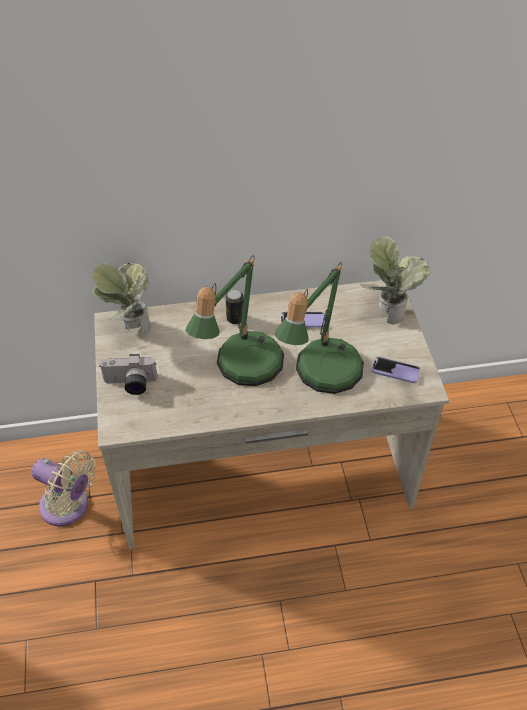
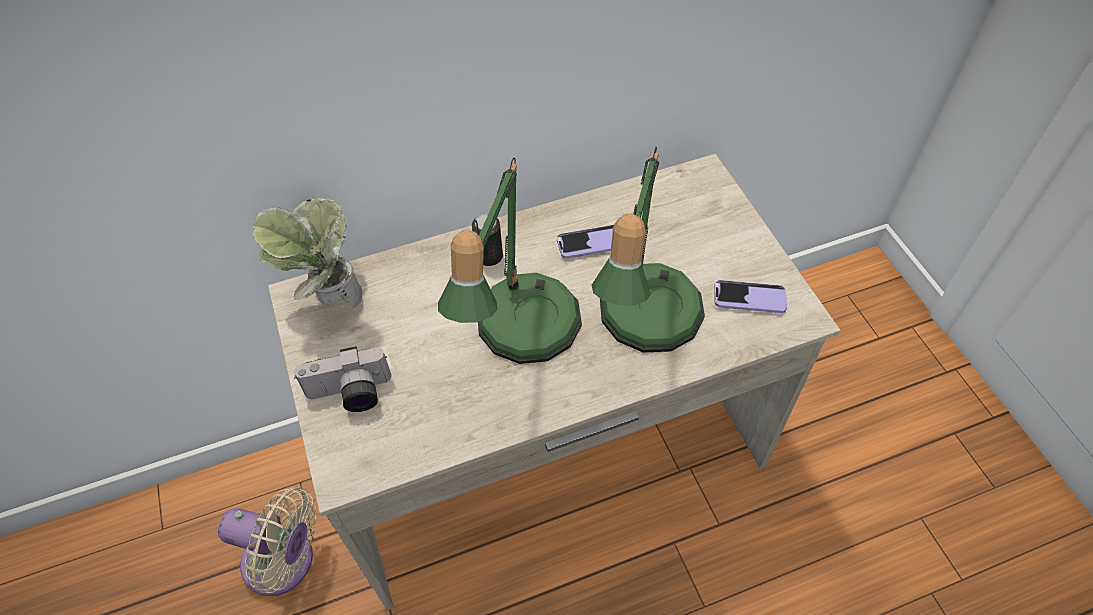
camera: 10 degrees left, 5 degrees up
(386, 310) = (709, 206): potted plant -> none

